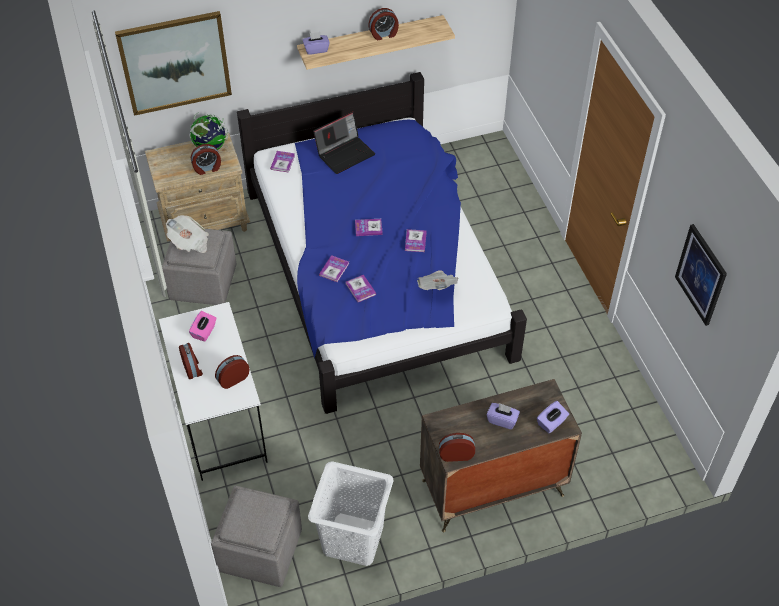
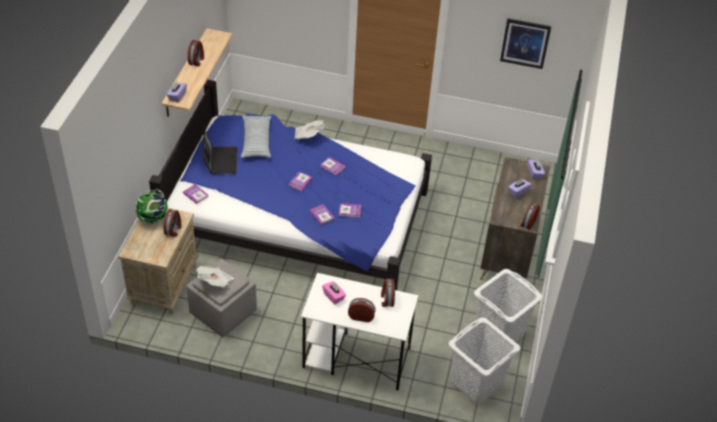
camera: 60 degrees left, 5 degrees down
(175, 63) = (119, 165): picture -> none
(261, 550) = (476, 383): grey ottoman -> white laundry basket
(399, 164) = (256, 141): none -> pillow
(437, 287) = (379, 176): newspaper -> newspaper (308, 135)

